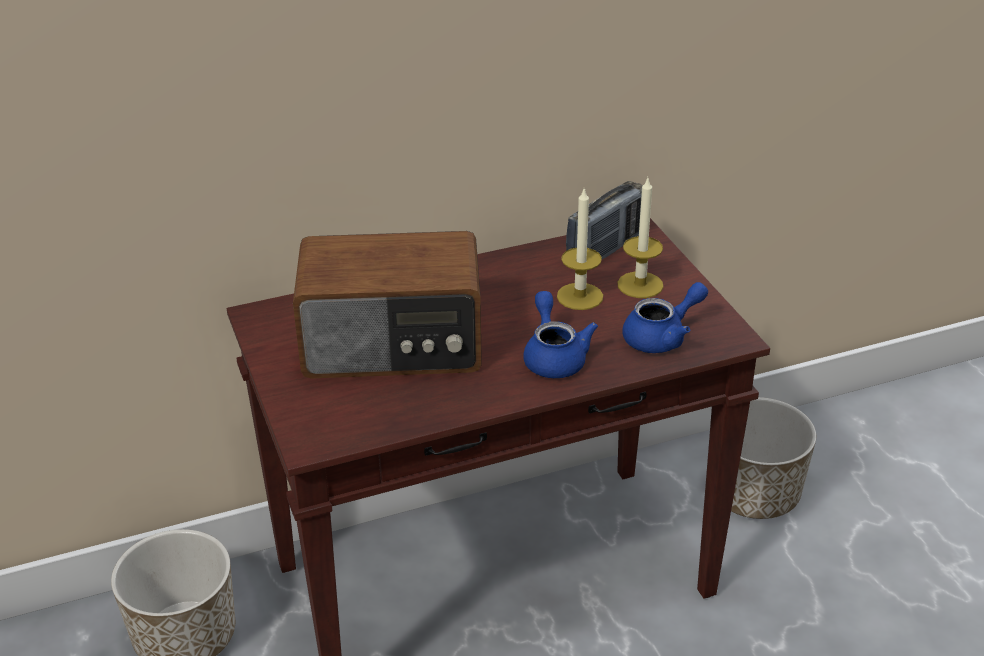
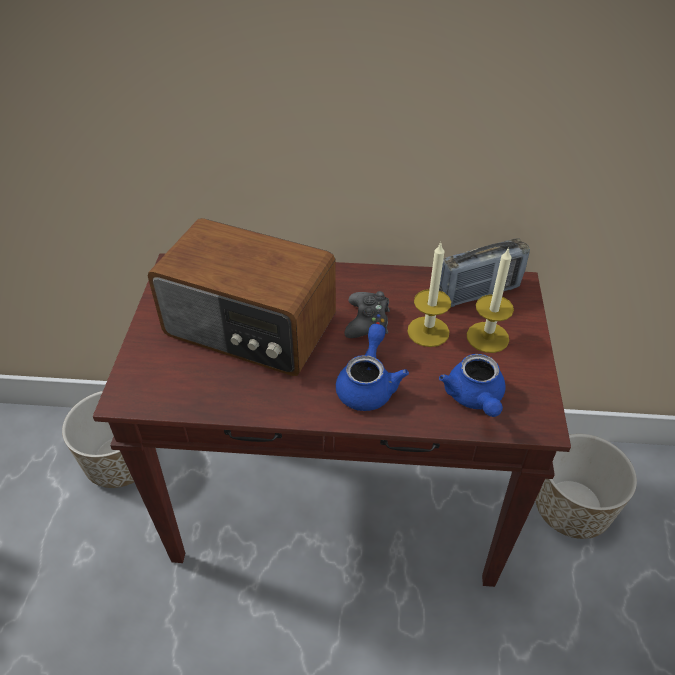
camera: 25 degrees right, 10 degrees up
(512, 305) = (367, 321): none -> black game controller
(662, 337) = (475, 398): blue teapot -> blue teapot turned 90 degrees clockwise

